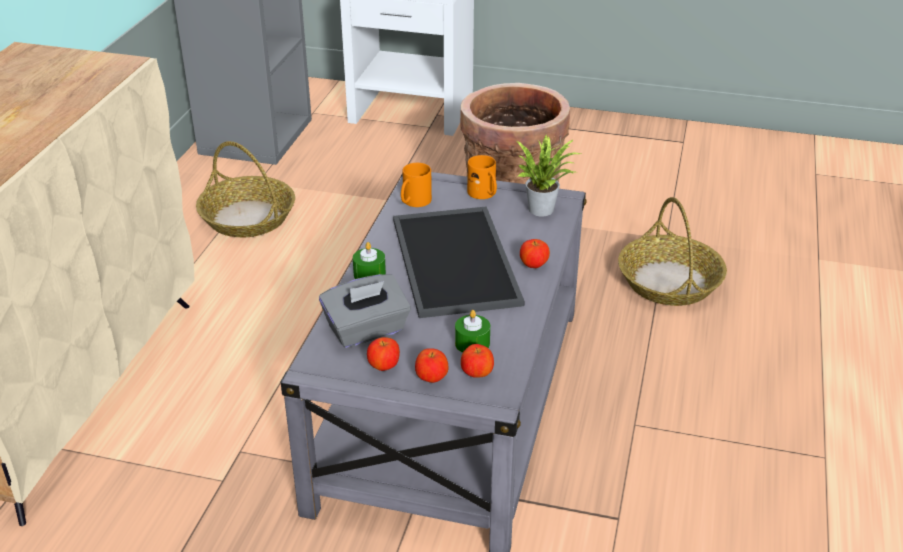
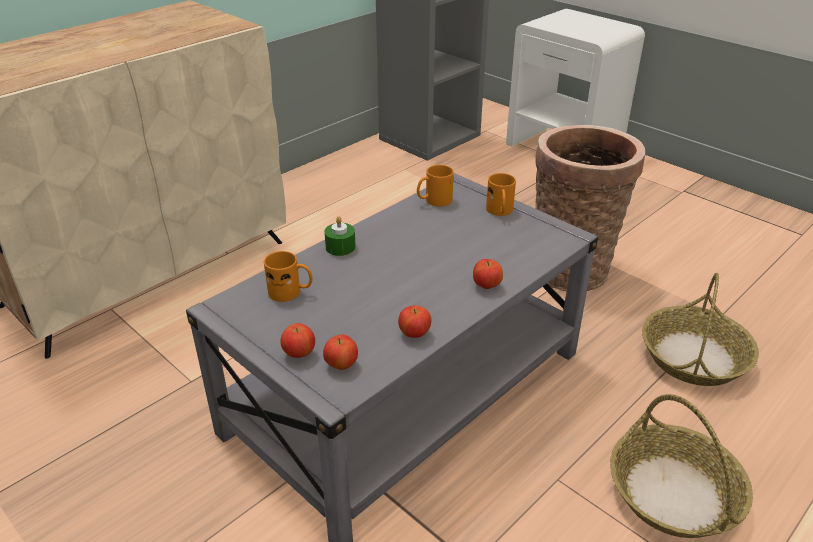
camera: 30 degrees right, 0 degrees up
(248, 218) = (375, 193): basket -> basket (674, 494)
(367, 330) = (291, 292): grey tissue box -> orange mug
(384, 367) = (272, 328): apple -> apple (414, 334)
(458, 261) = (422, 260): tray -> none
(472, 343) = (364, 336): green candle -> none
(544, 209) = (544, 240): potted plant -> none

